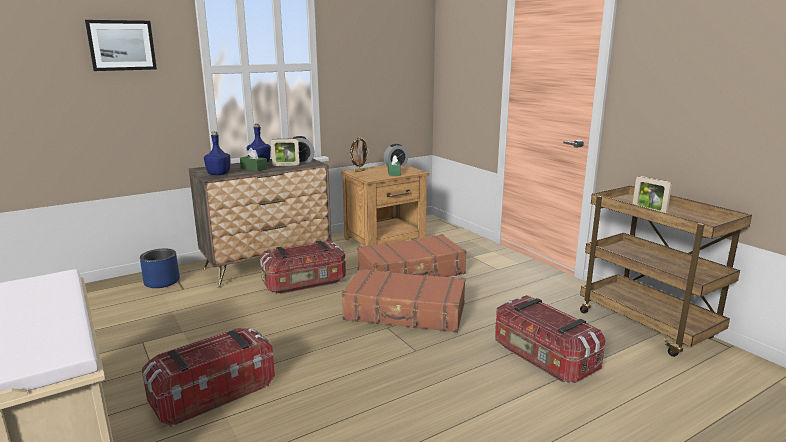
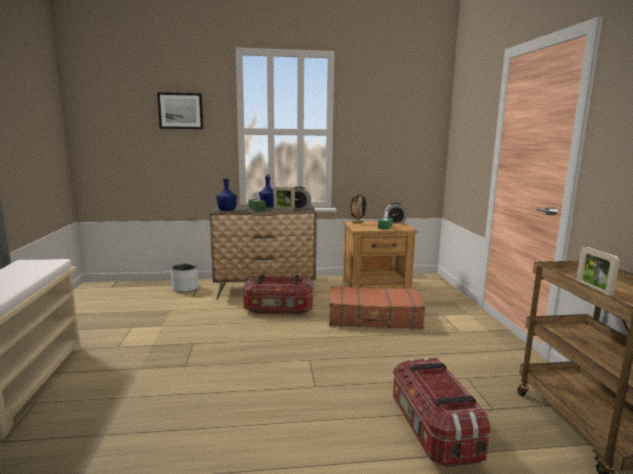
camera: 25 degrees right, 5 degrees down
(162, 282) = (185, 288): blue planter -> grey planter
(212, 393) = (134, 376): storage box -> none
(405, 312) = (336, 351): brown suitcase -> none

